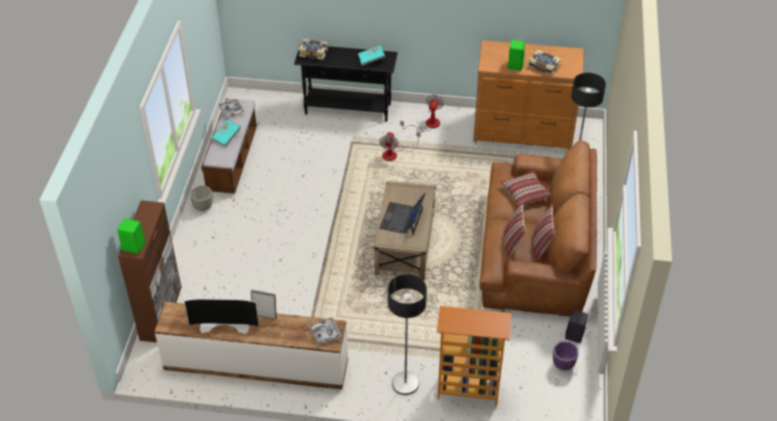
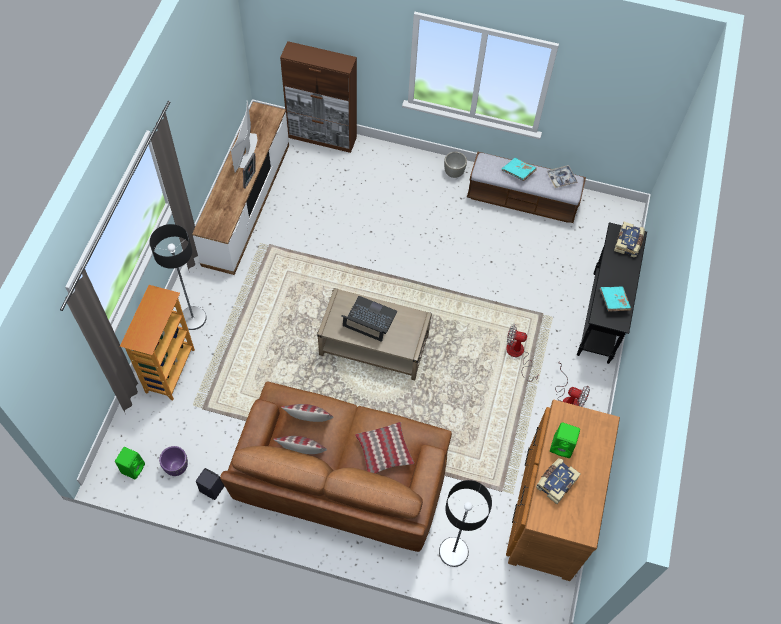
camera: 95 degrees right, 15 degrees up
(133, 246) = (297, 51): green speaker -> green speaker (133, 467)
(325, 333) = (216, 224): tray -> none

